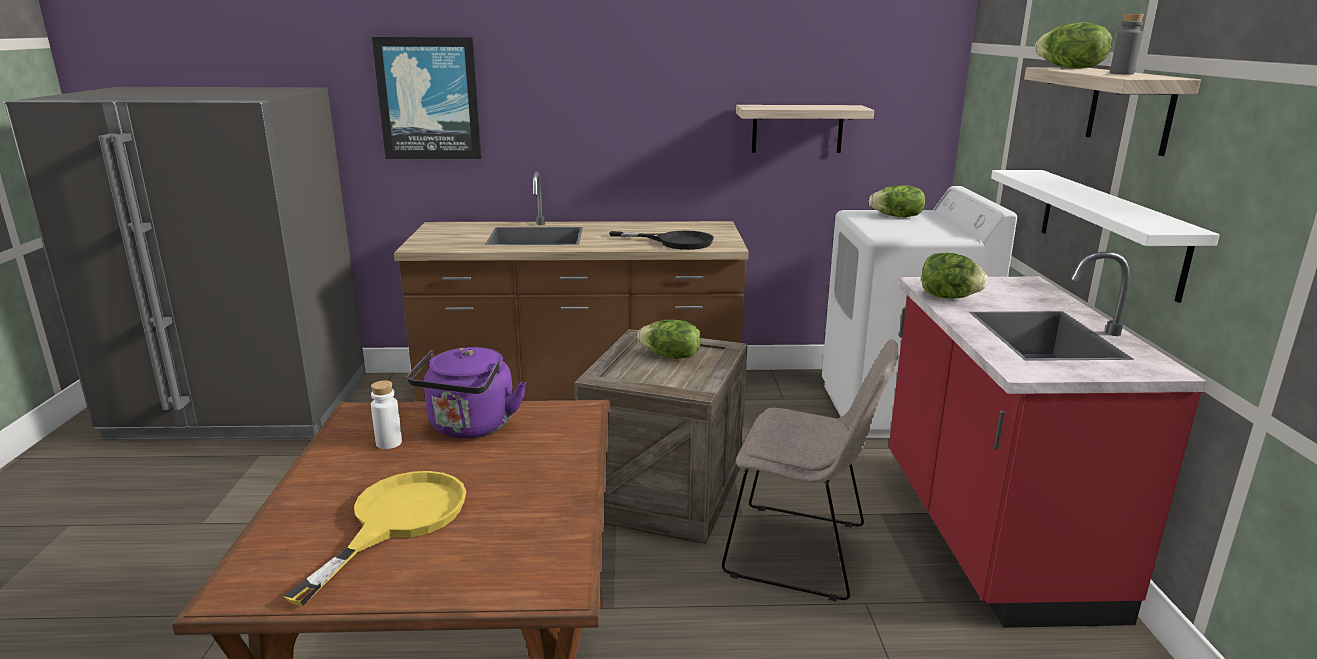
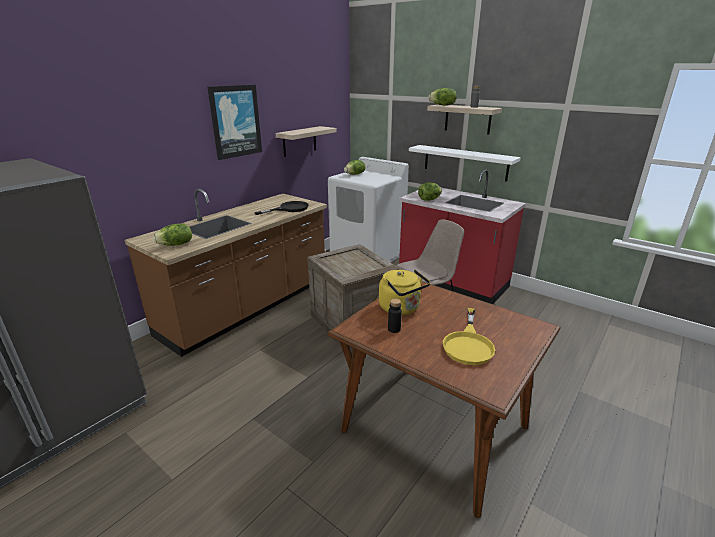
camera: 50 degrees left, 5 degrees up
(389, 443) = (394, 329): white bottle -> black bottle
(397, 521) = (468, 344): yellow frying pan -> yellow frying pan turned 135 degrees counterclockwise
(429, 99) = (110, 154): picture -> picture (235, 121)
(470, 428) = (401, 308): purple kettle -> yellow kettle
(670, 356) = (347, 259): lettuce -> lettuce (176, 244)

